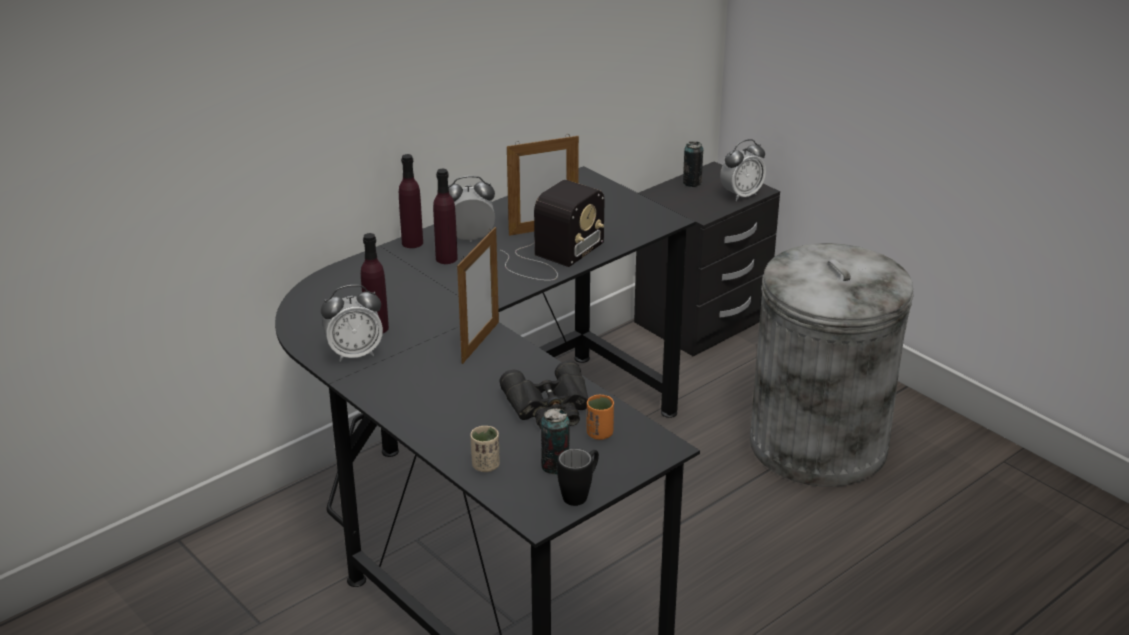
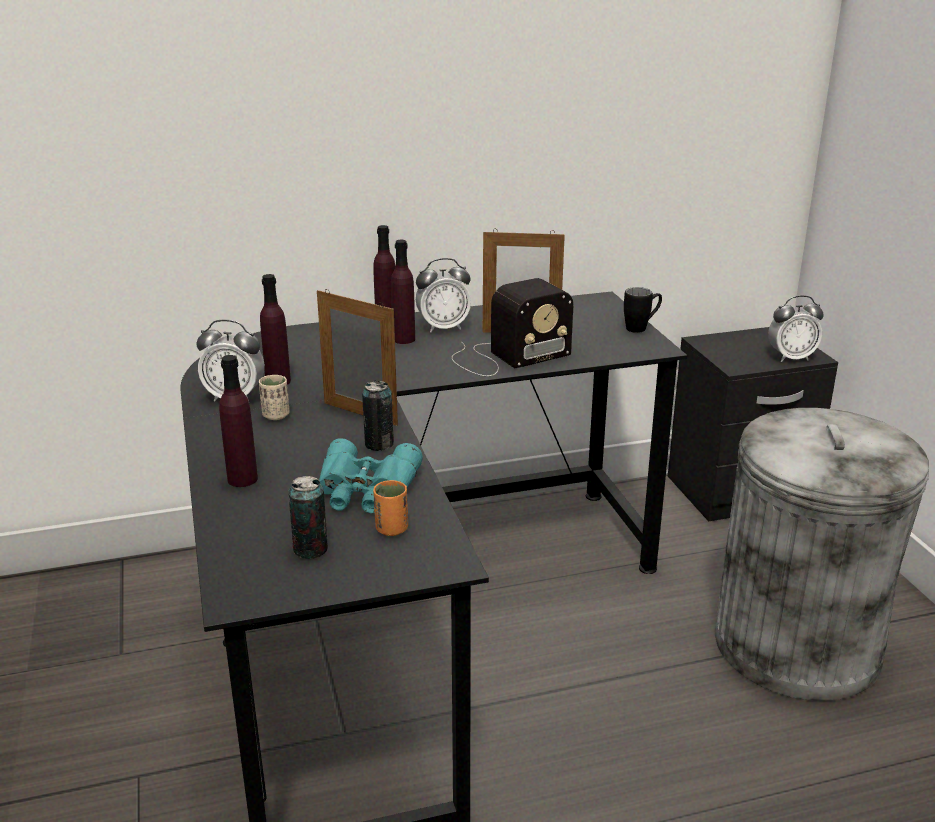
camera: 25 degrees right, 5 degrees down
(442, 425) = (242, 479): none -> purple bottle
(470, 238) = (443, 327): alarm clock -> alarm clock turned 150 degrees clockwise
(480, 342) = (360, 414): picture frame -> picture frame turned 105 degrees counterclockwise
(485, 466) = (241, 529): beige cup -> beige cup (276, 415)
(549, 407) = (366, 489): black binoculars -> turquoise binoculars
(580, 494) = (307, 586): black mug -> black mug (641, 328)
(692, 183) = (745, 338): can -> can (379, 444)

